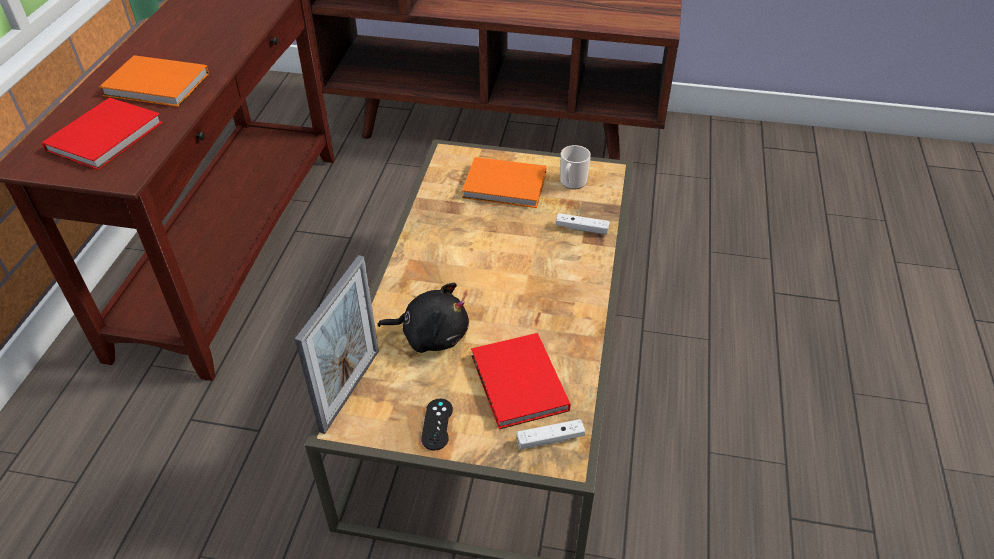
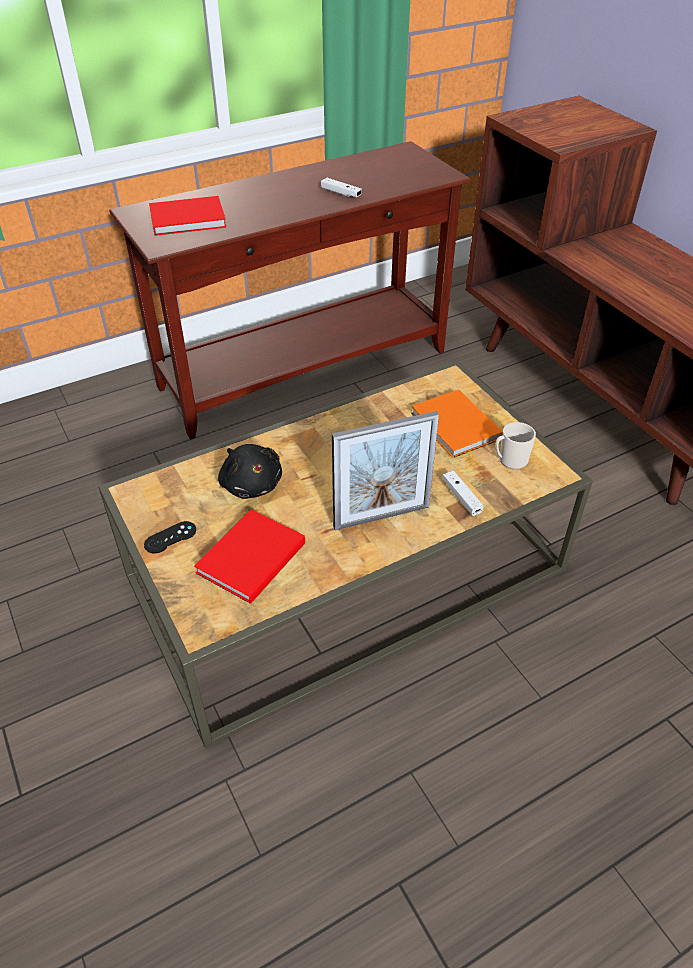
camera: 50 degrees right, 0 degrees up
(158, 86) = (260, 204): orange book -> none
(350, 390) = (161, 477): picture frame -> picture frame (381, 517)
(550, 439) = (211, 608): white game controller -> white game controller (341, 193)

